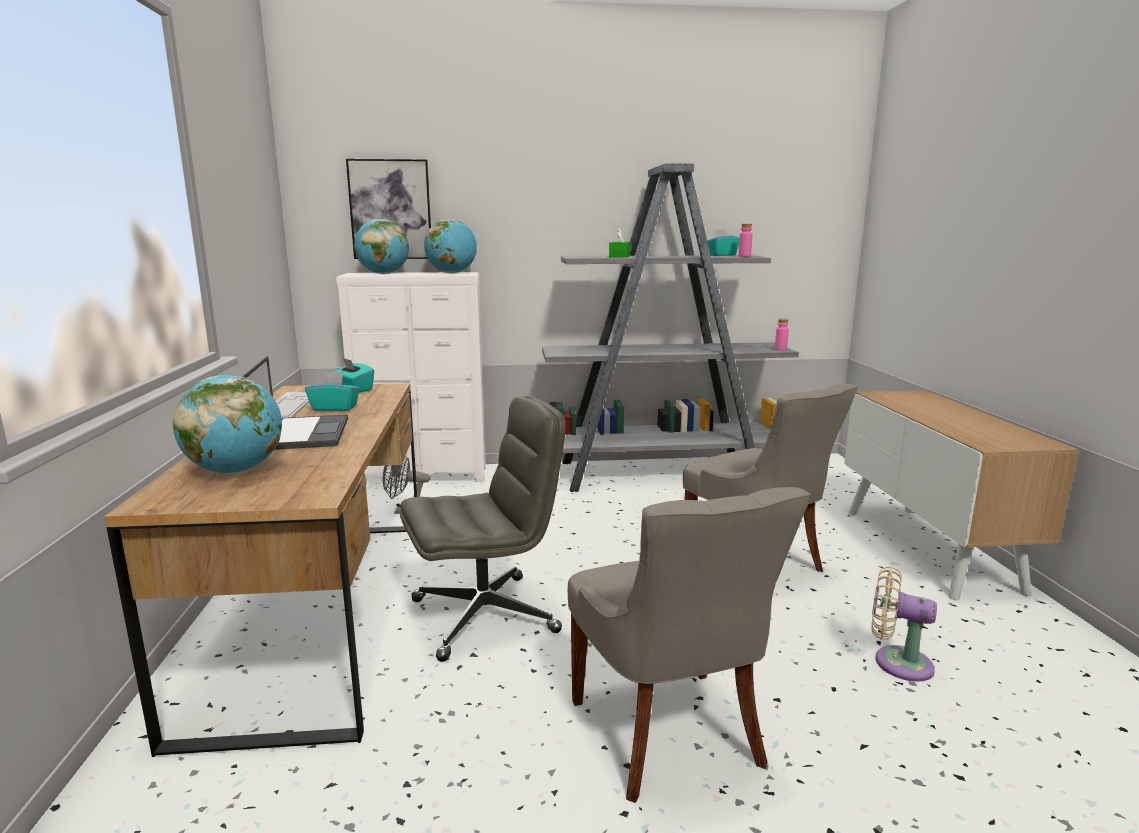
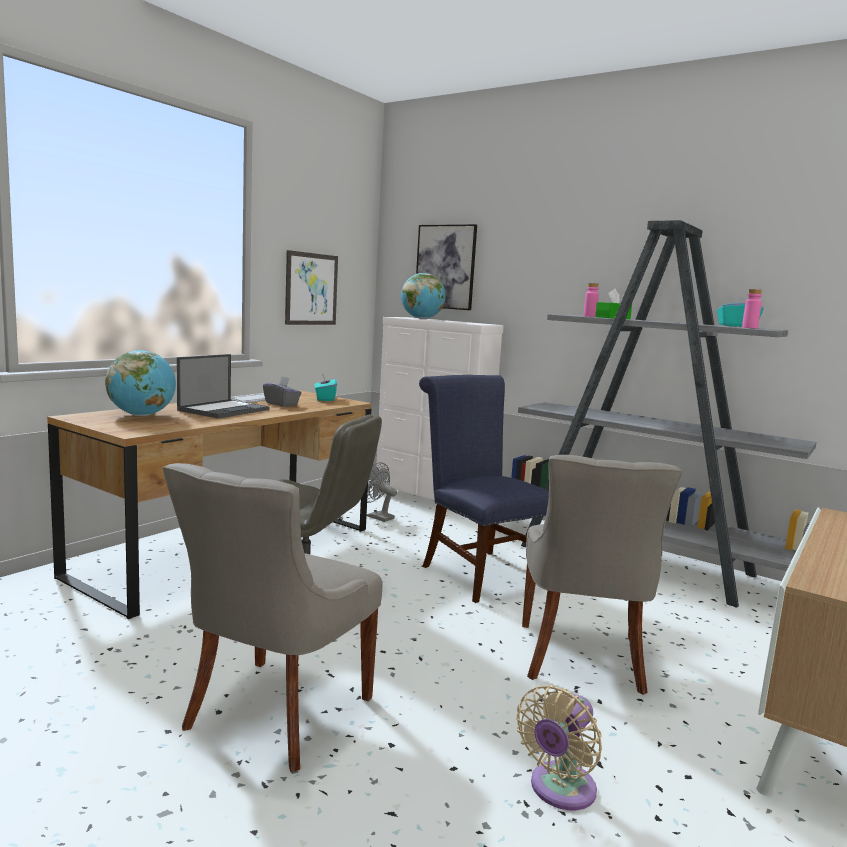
camera: 40 degrees right, 5 degrees down
(247, 249) = (311, 289): none -> picture
(335, 408) = (282, 404): turquoise tissue box -> grey tissue box
(452, 273) = (472, 323): globe -> none
(581, 528) = (479, 572): none -> blue chair
(780, 349) = (790, 446): pink bottle -> pink bottle (589, 316)
(896, 662) = (559, 790): beige fan -> beige fan turned 120 degrees counterclockwise

